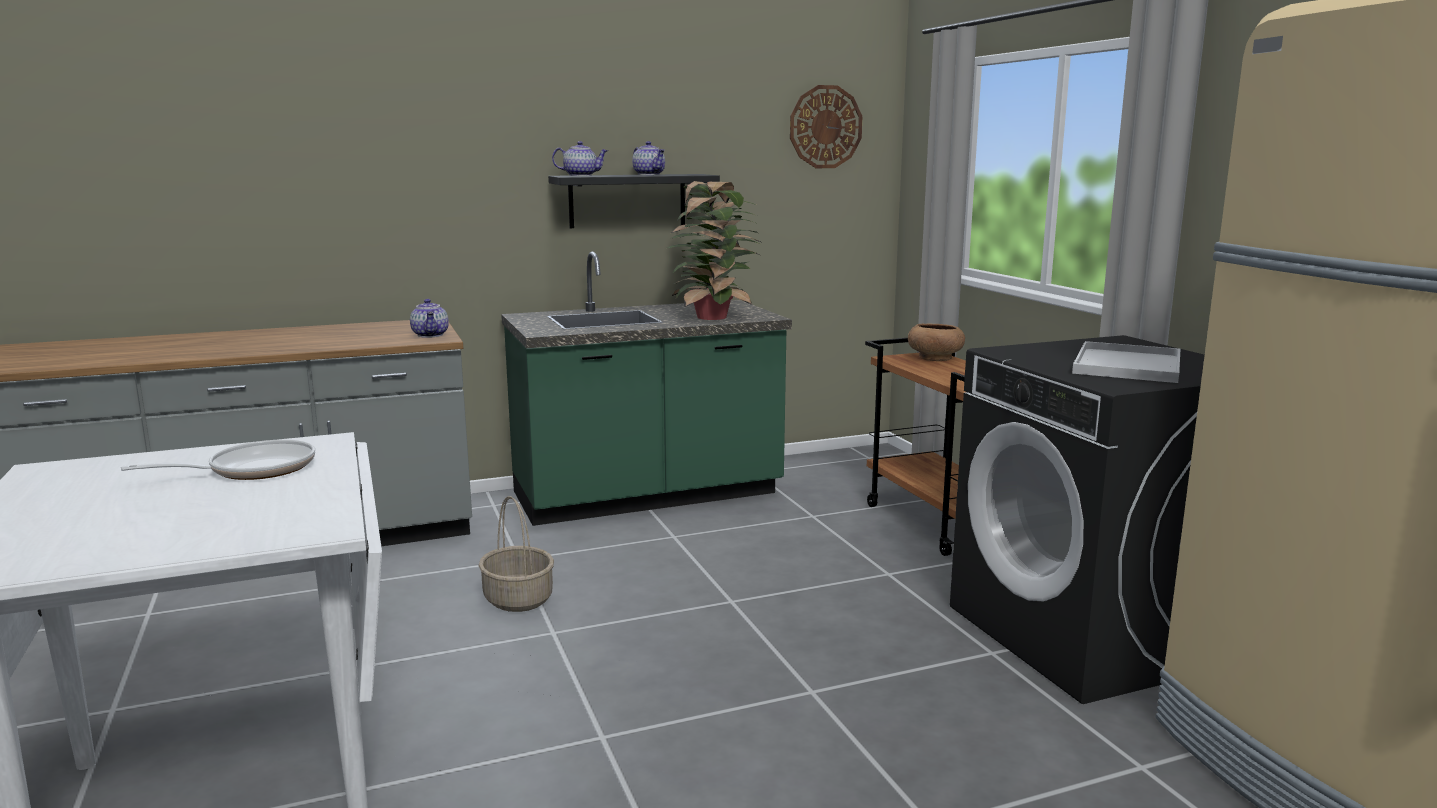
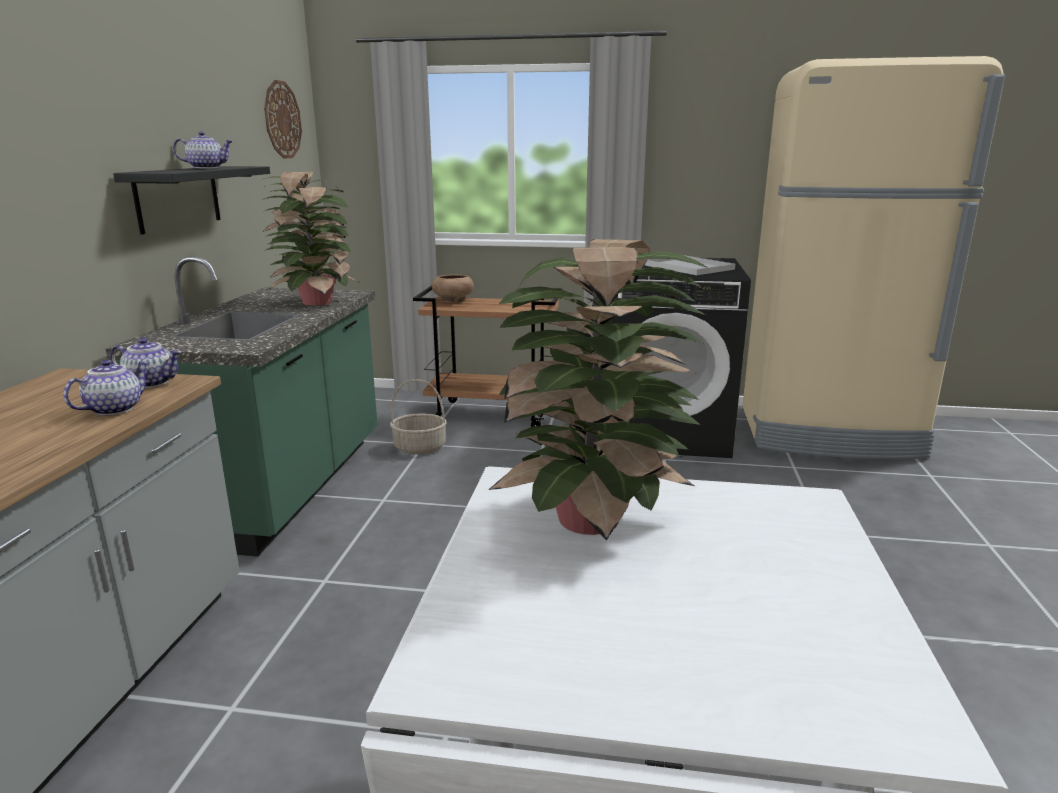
camera: 60 degrees left, 5 degrees up
(252, 470) = (590, 523): frying pan -> potted plant
(517, 599) = (409, 600): basket -> basket (419, 447)
(581, 175) = (163, 171): teapot -> teapot (114, 409)

